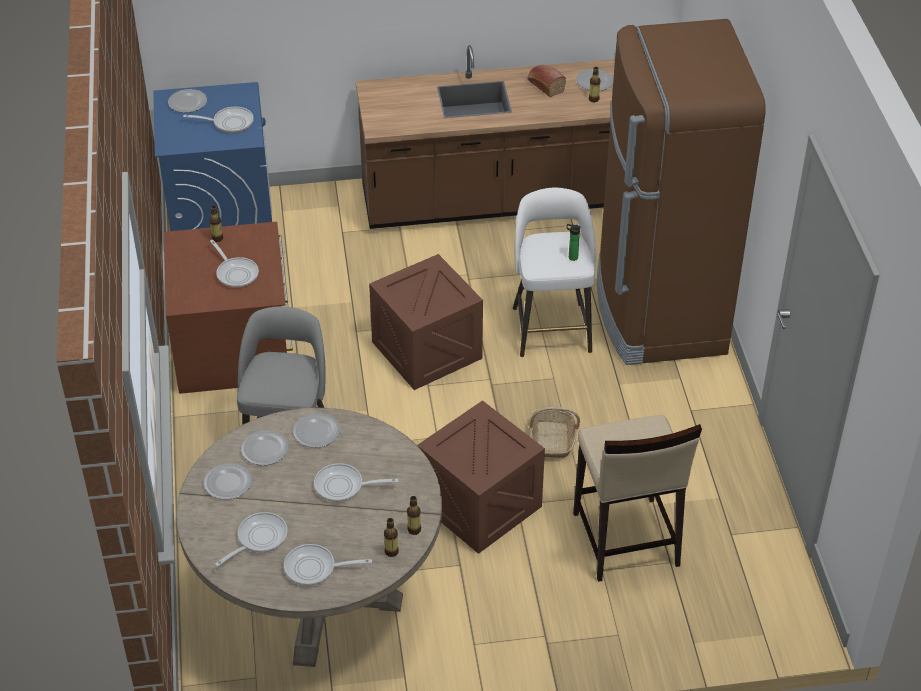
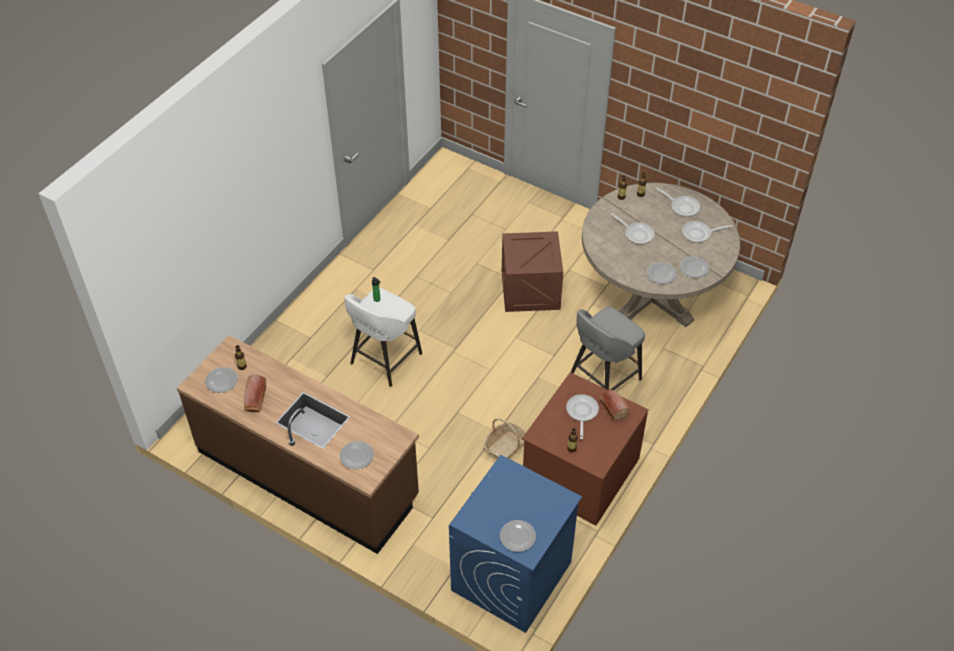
camera: 140 degrees left, 5 degrees up
(207, 295) = (612, 407): none -> bread
(229, 123) = (504, 493): frying pan -> none
(316, 432) = (627, 267): plate -> plate (357, 456)
(426, 350) = (468, 392): crate -> none
(552, 440) = (459, 298): basket -> basket (505, 445)
(625, 540) = (480, 234): beige stool -> none
(658, 313) = (318, 330): brown fridge -> none

